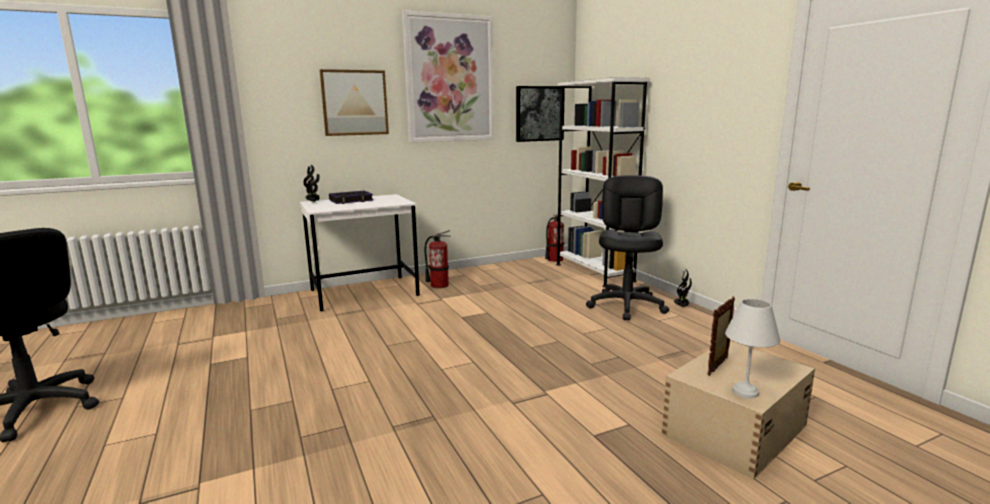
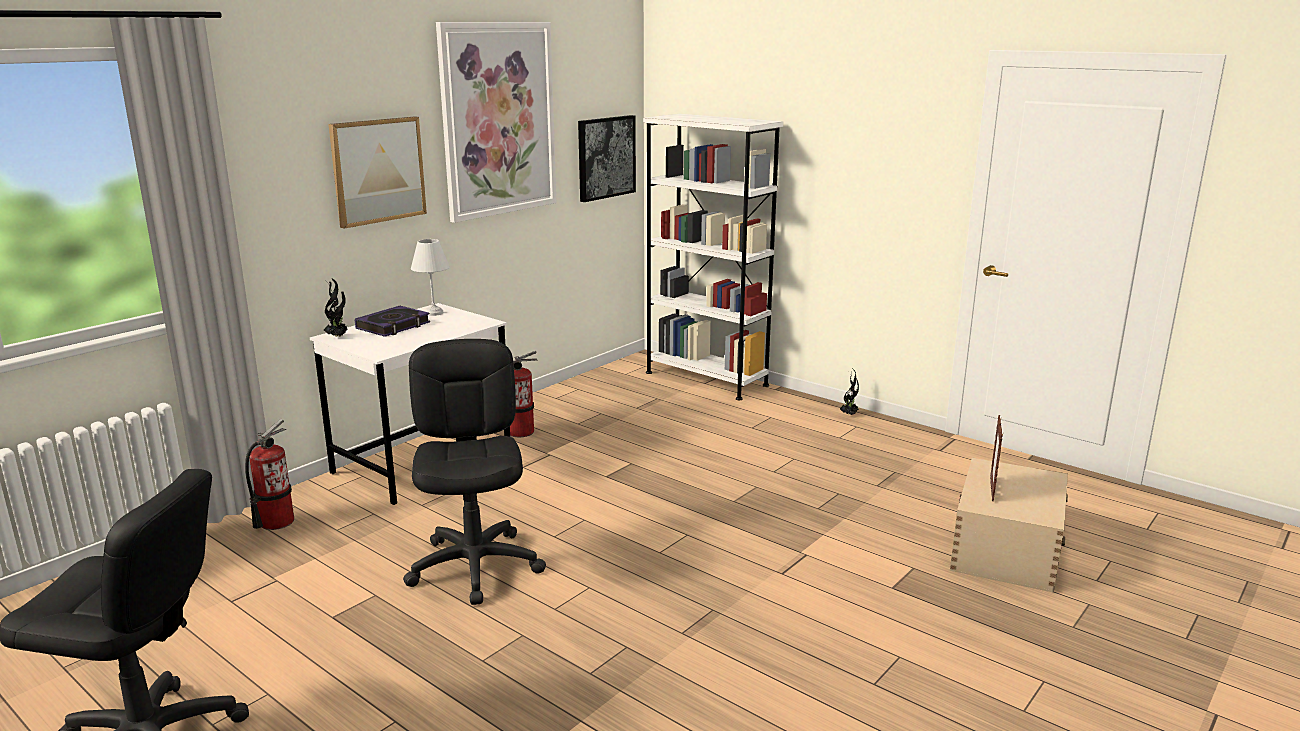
camera: 25 degrees left, 5 degrees up
(555, 259) = (636, 365): fire extinguisher -> fire extinguisher (276, 522)
(627, 306) = (789, 423): black office chair -> black office chair (476, 566)
(746, 392) = (1036, 511): white table lamp -> white table lamp (434, 313)

